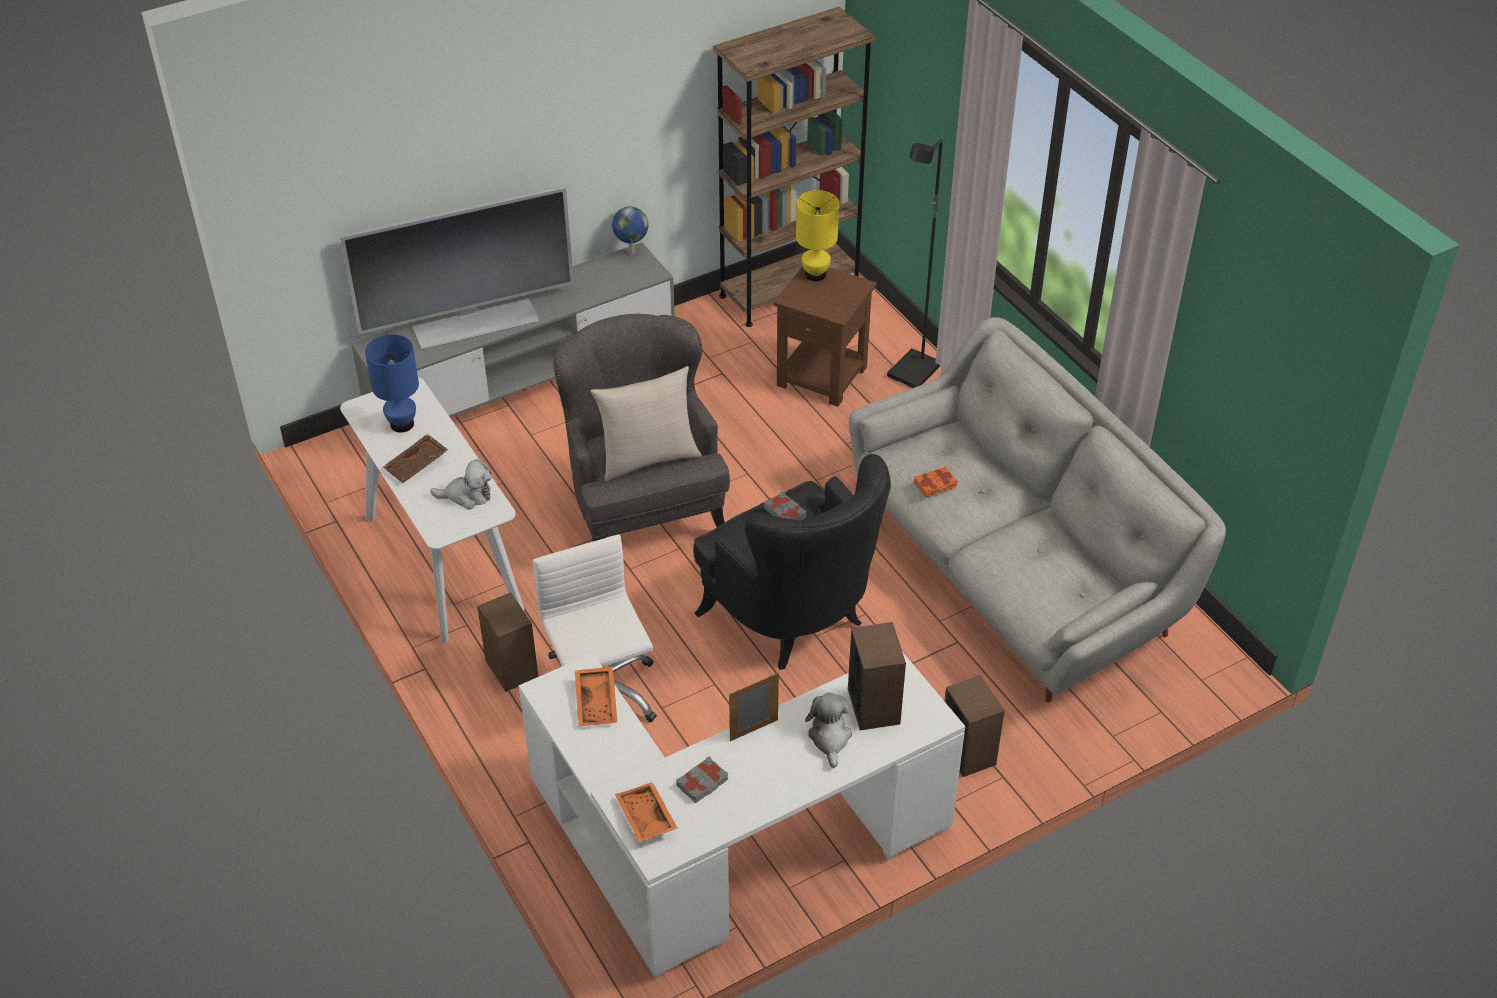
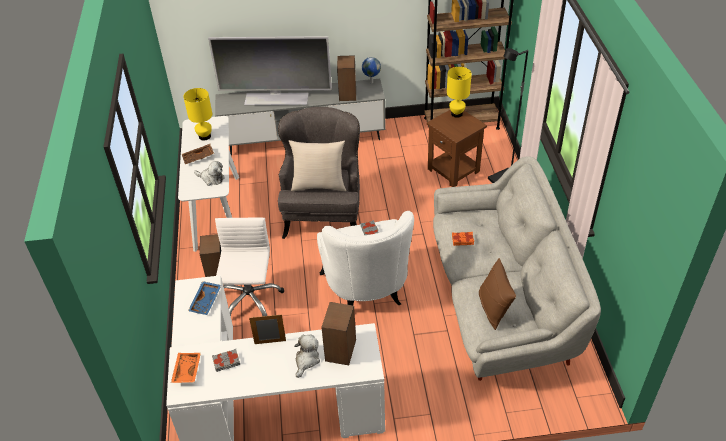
camera: 25 degrees right, 0 degrees up
(402, 424) = (205, 136): blue table lamp -> yellow table lamp
(597, 702) = (206, 301): orange tray -> blue tray
(793, 619) = (367, 291): black armchair -> white armchair
(968, 752) = (418, 393): speaker -> speaker (347, 94)
(1042, 577) = (493, 308): none -> brown pillow

